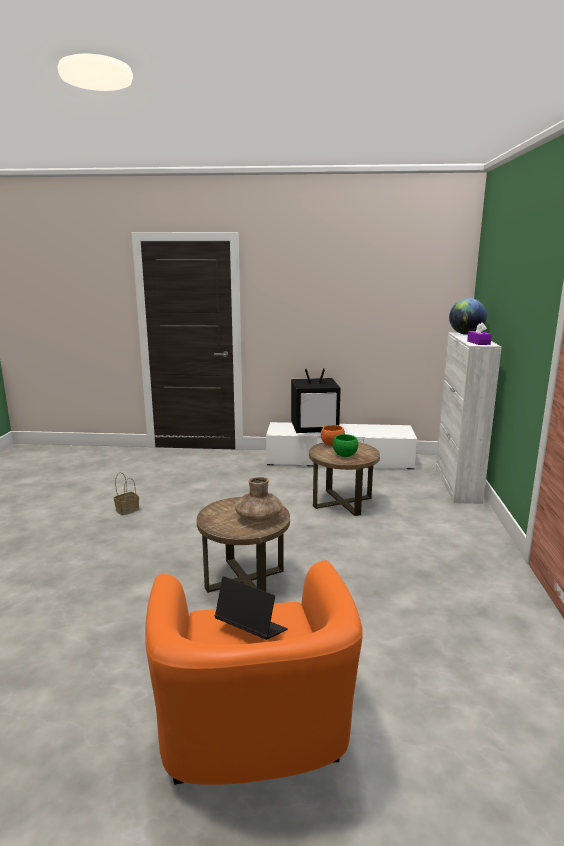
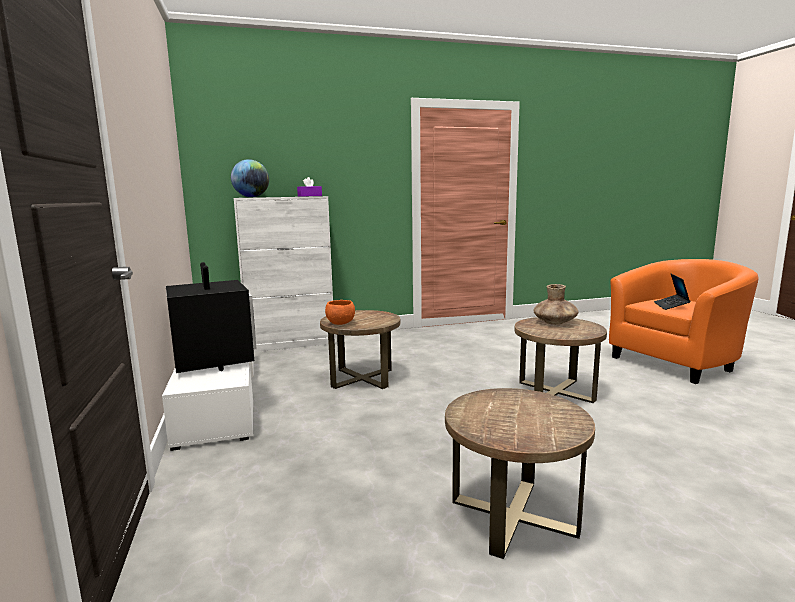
camera: 110 degrees left, 5 degrees down
(127, 510) = (513, 516): basket -> brown side table
(345, 455) = (372, 317): green bowl -> none

